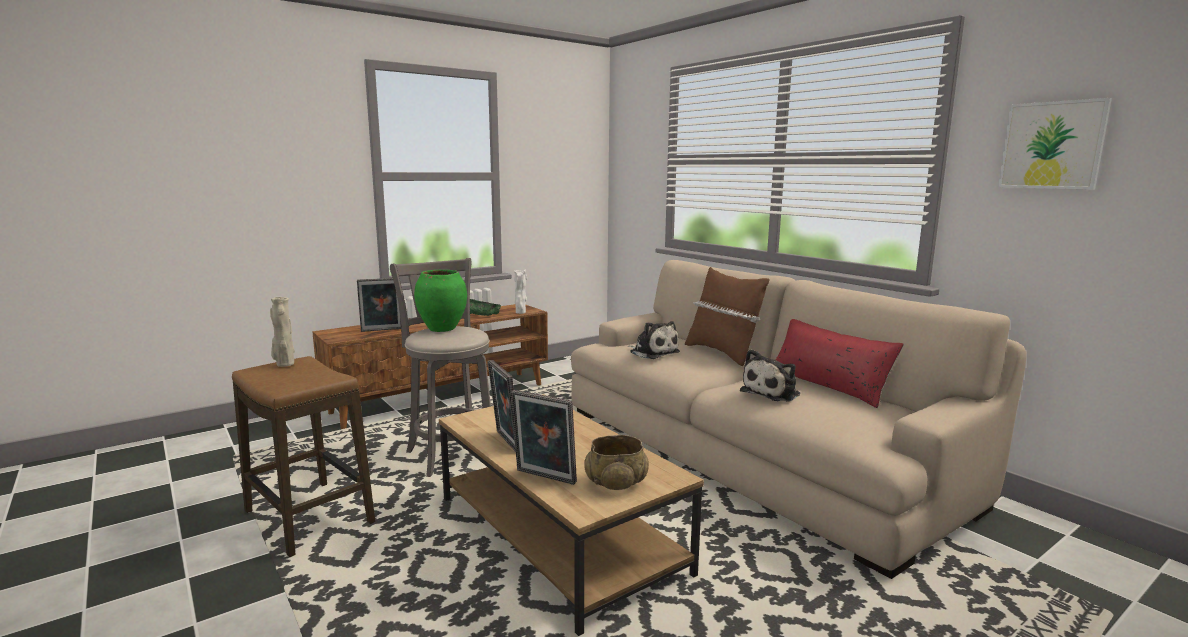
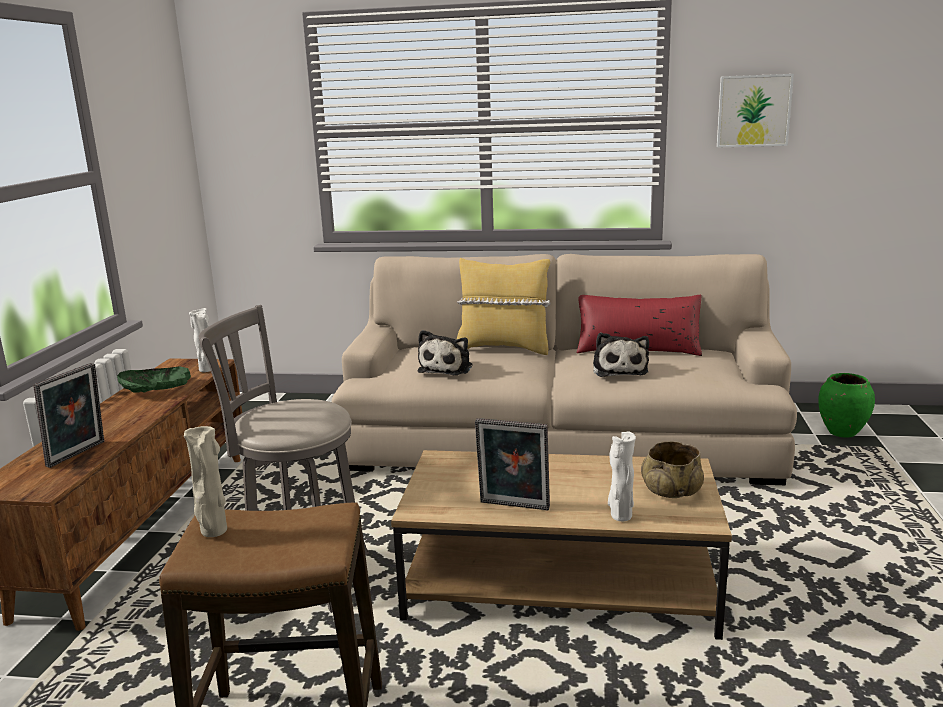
camera: 45 degrees left, 5 degrees up
(442, 329) = (273, 412): green vase -> green vase (841, 432)
(544, 478) = (620, 516): picture frame -> white vase
(652, 352) = (447, 368): plush toy -> plush toy turned 105 degrees clockwise
(722, 353) = (503, 348): brown pillow -> yellow pillow

